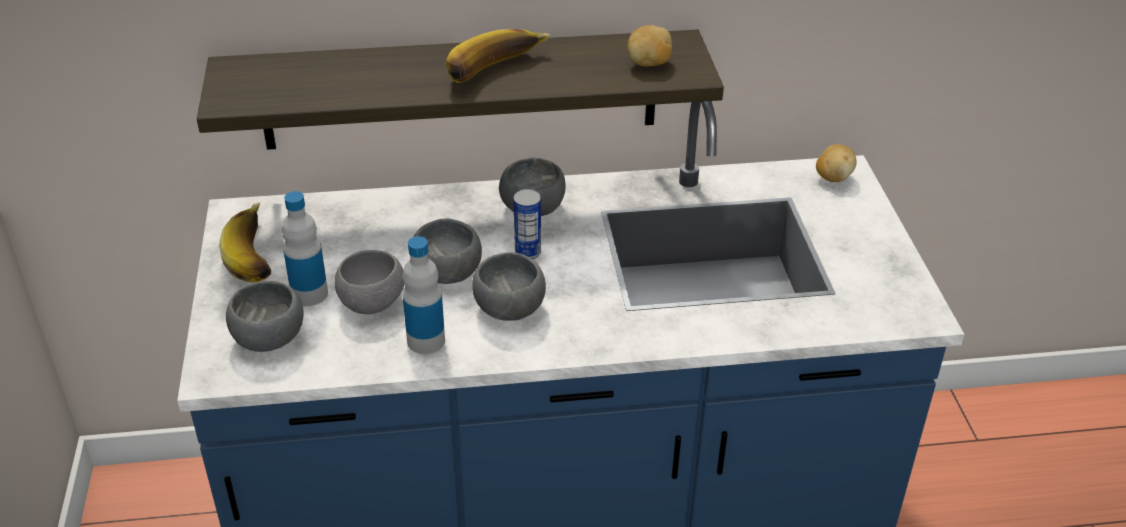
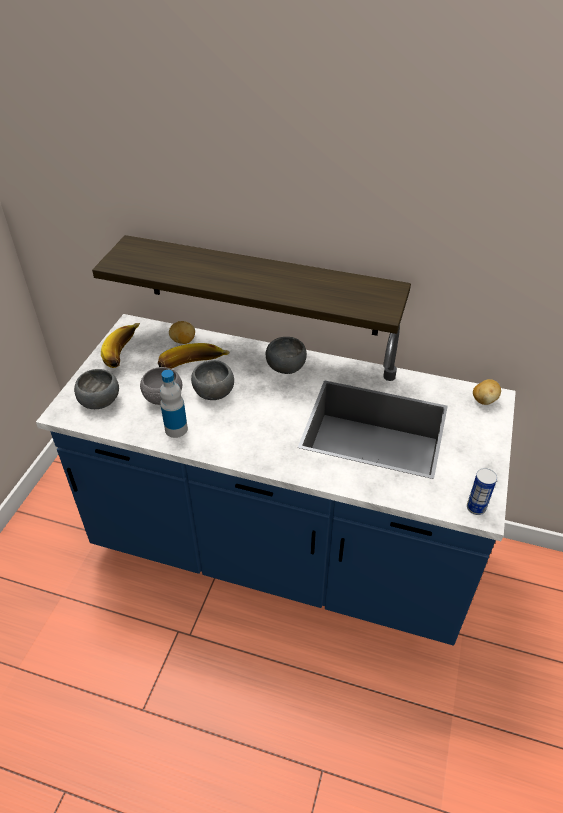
camera: 25 degrees right, 5 degrees up
(309, 294) = (136, 382): bottle -> none
(498, 73) = (268, 282): banana -> banana (193, 367)
(507, 309) = (231, 424): grey bowl -> none
(527, 252) = (265, 393): can -> can (476, 508)
(649, 64) = (362, 298): potato -> potato (183, 341)

